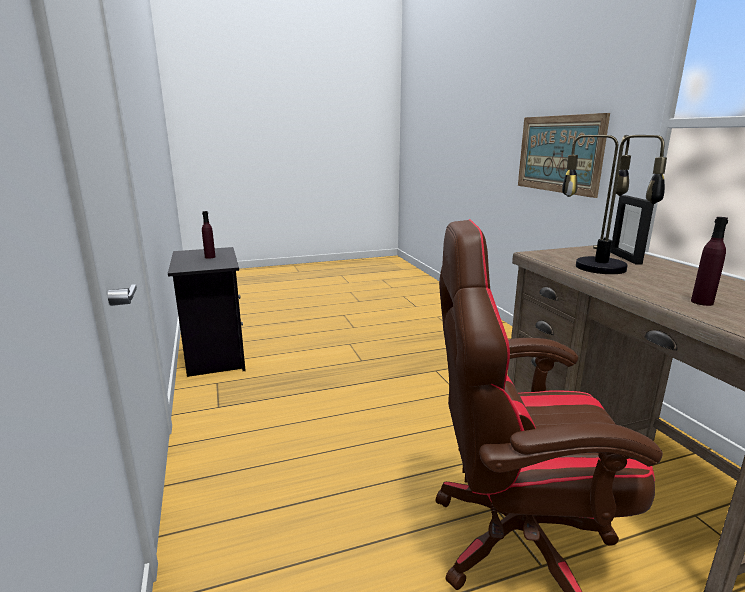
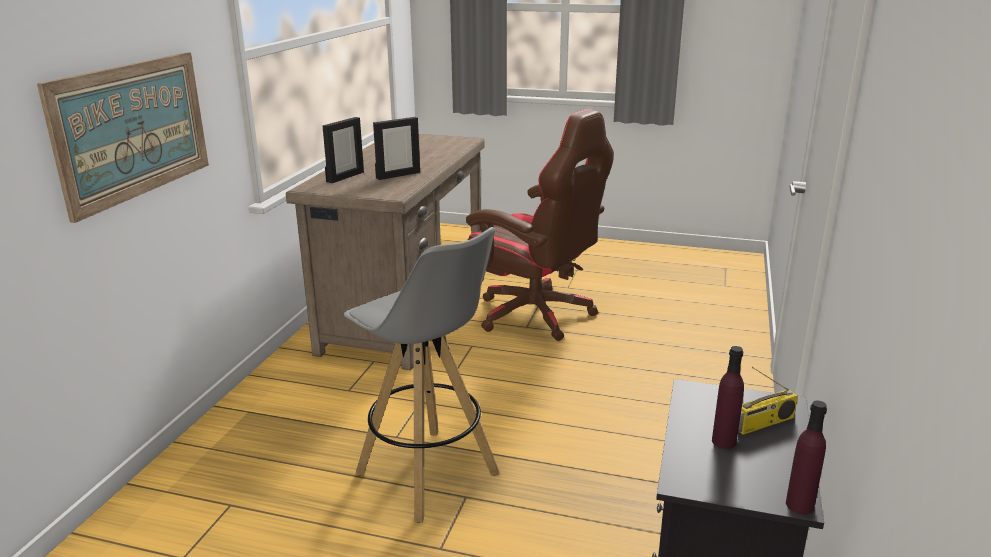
camera: 145 degrees left, 5 degrees up
(192, 263) = (763, 424): none -> radio
(391, 362) = (428, 475): none -> grey stool
(601, 267) = (398, 175): table lamp -> picture frame
(702, 302) = (433, 152): purple bottle -> purple bottle (799, 505)

